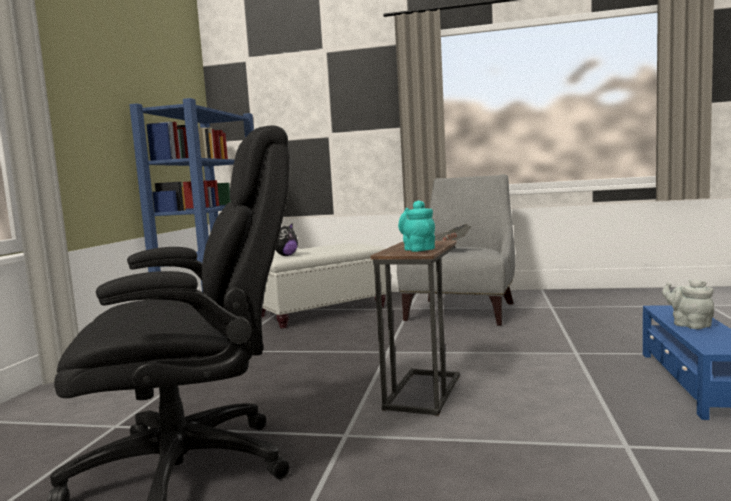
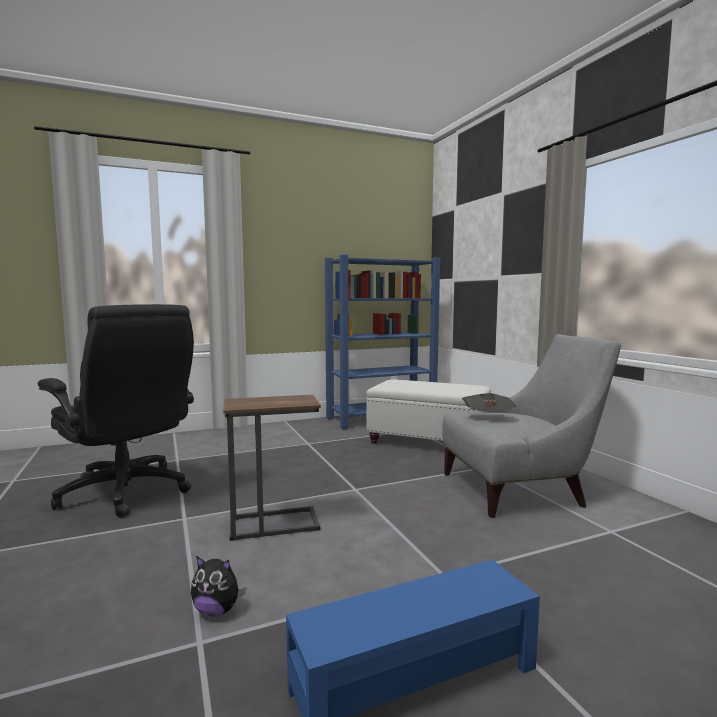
camera: 55 degrees right, 0 degrees up
(285, 255) = (393, 385): plush toy -> plush toy (217, 610)
(417, 249) = (255, 403): turquoise teapot -> none
(689, 324) = (416, 598): grey teapot -> none

